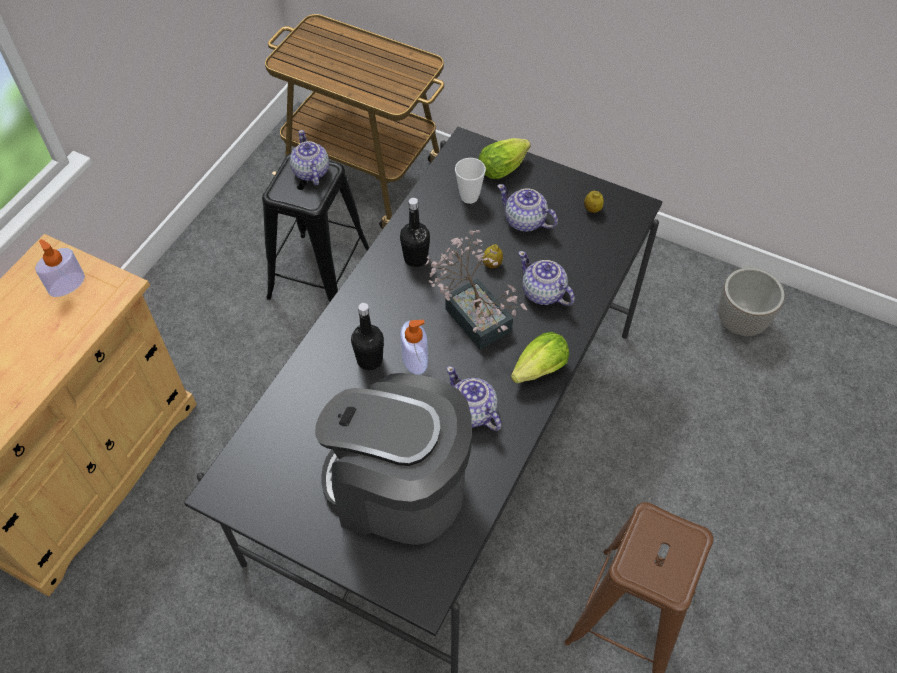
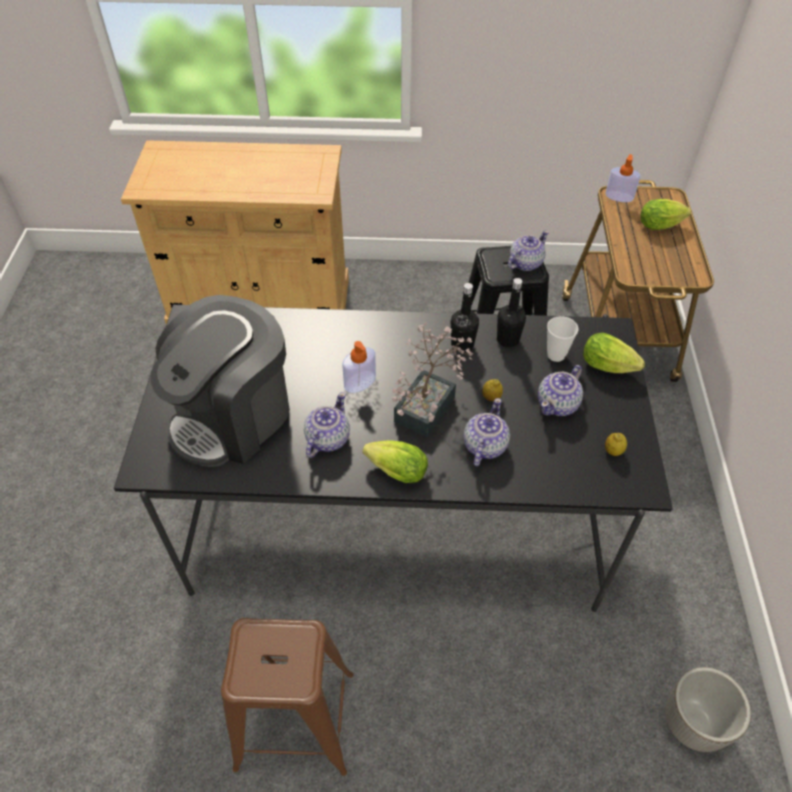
camera: 65 degrees right, 5 degrees down
(67, 284) = (305, 171): soap dispenser -> soap dispenser (619, 196)
(348, 51) = (662, 225): none -> lettuce
(370, 360) = (343, 355): black bottle -> black bottle (508, 340)
(398, 488) = (233, 416): coffee machine -> coffee machine turned 135 degrees counterclockwise
(525, 221) = (558, 404): teapot -> teapot turned 150 degrees counterclockwise

